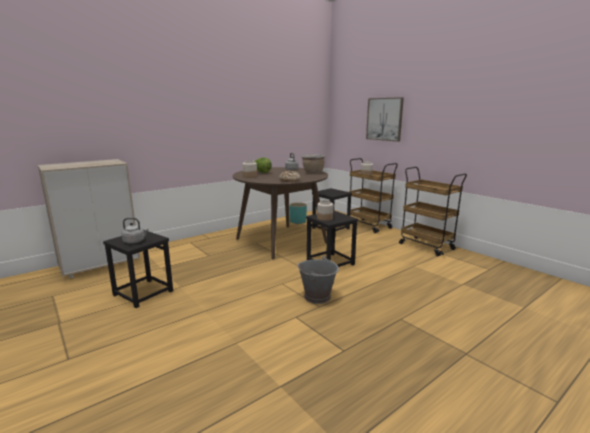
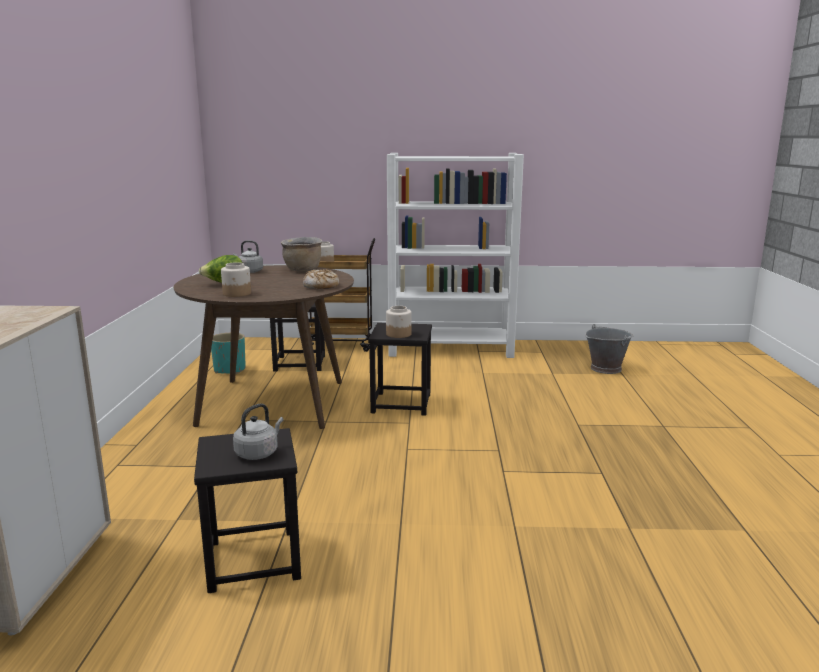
camera: 50 degrees left, 0 degrees up
(317, 296) = (474, 442): grey bucket -> grey bucket (605, 368)
(384, 119) = (335, 171): picture -> none
(426, 246) = (450, 348): brown cart -> white bookcase

